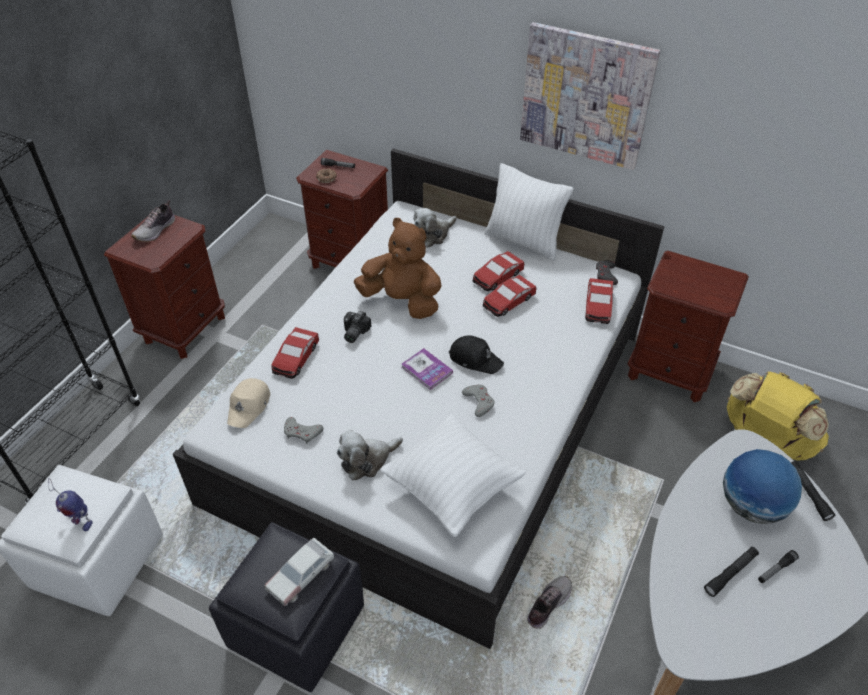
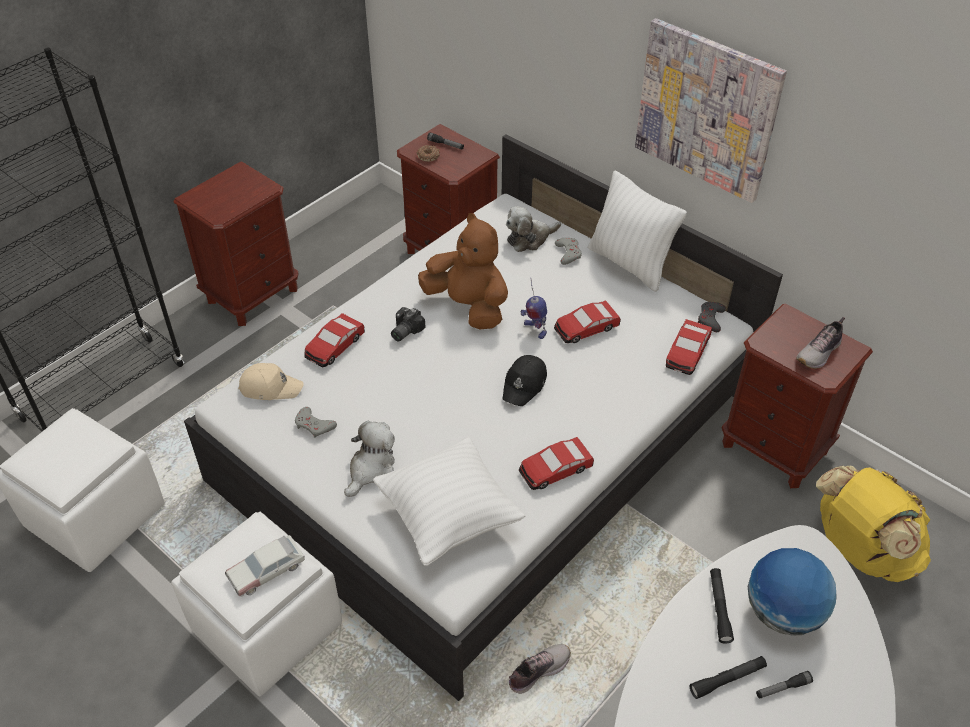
camera: 15 degrees right, 0 degrees up
(79, 520) = (74, 467): toy robot -> toy robot (534, 329)
(156, 230) = (232, 184): shoe -> shoe (819, 353)
(249, 406) = (270, 387): beige cap -> beige cap turned 120 degrees counterclockwise
(298, 626) = (269, 627): black ottoman -> white ottoman
(367, 460) = (371, 468): plush toy -> plush toy turned 135 degrees clockwise
(426, 370) = (467, 386): book -> none
(475, 359) = (525, 384): black cap -> black cap turned 75 degrees clockwise
(479, 402) = (511, 432): grey game controller -> grey game controller (568, 253)
(497, 276) = (584, 298): toy car -> toy car (555, 469)
(808, 493) = (857, 614): black flashlight -> black flashlight (719, 608)

